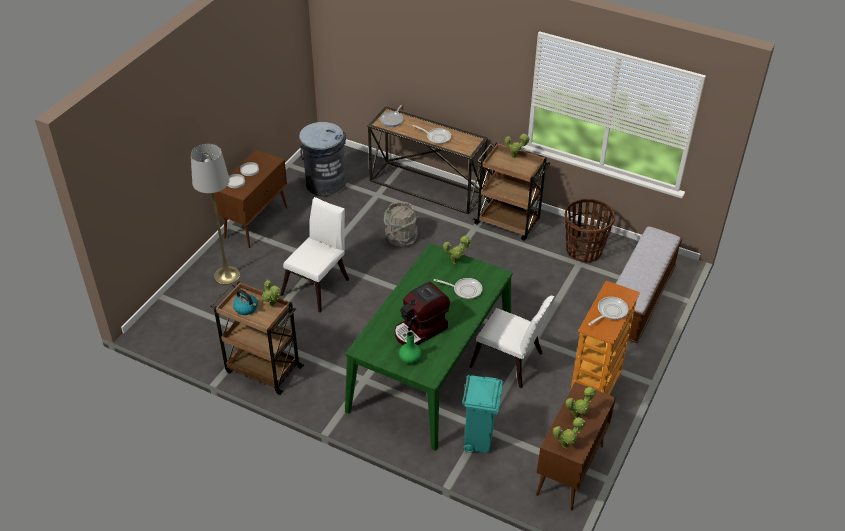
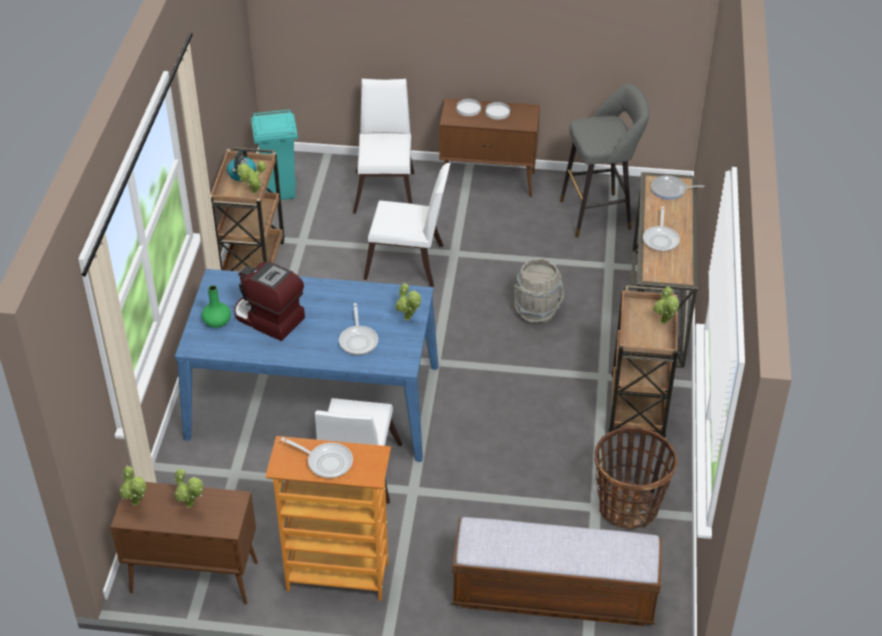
camera: 70 degrees right, 0 degrees up
(227, 275) = (385, 189): grey floor lamp -> white chair
(325, 183) = (599, 214): grey trash can -> grey stool
(431, 368) = (314, 401): green dining table -> blue dining table
(479, 441) = (212, 476): turquoise trash can -> turquoise trash can (281, 192)

